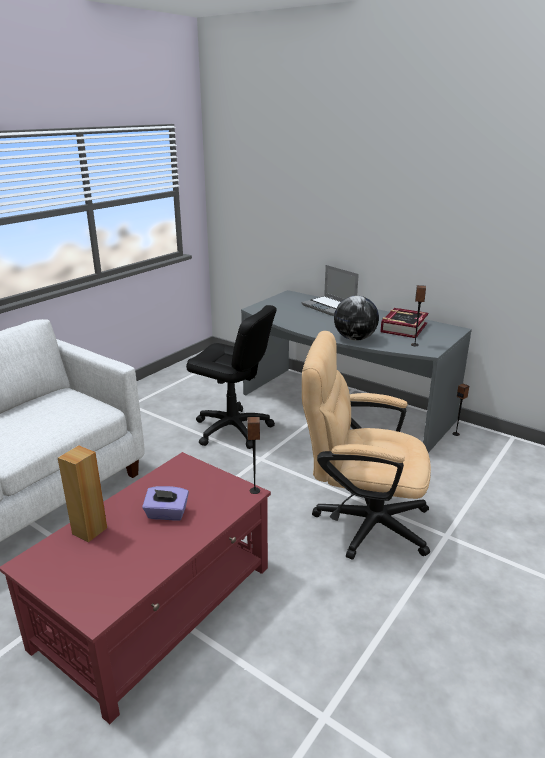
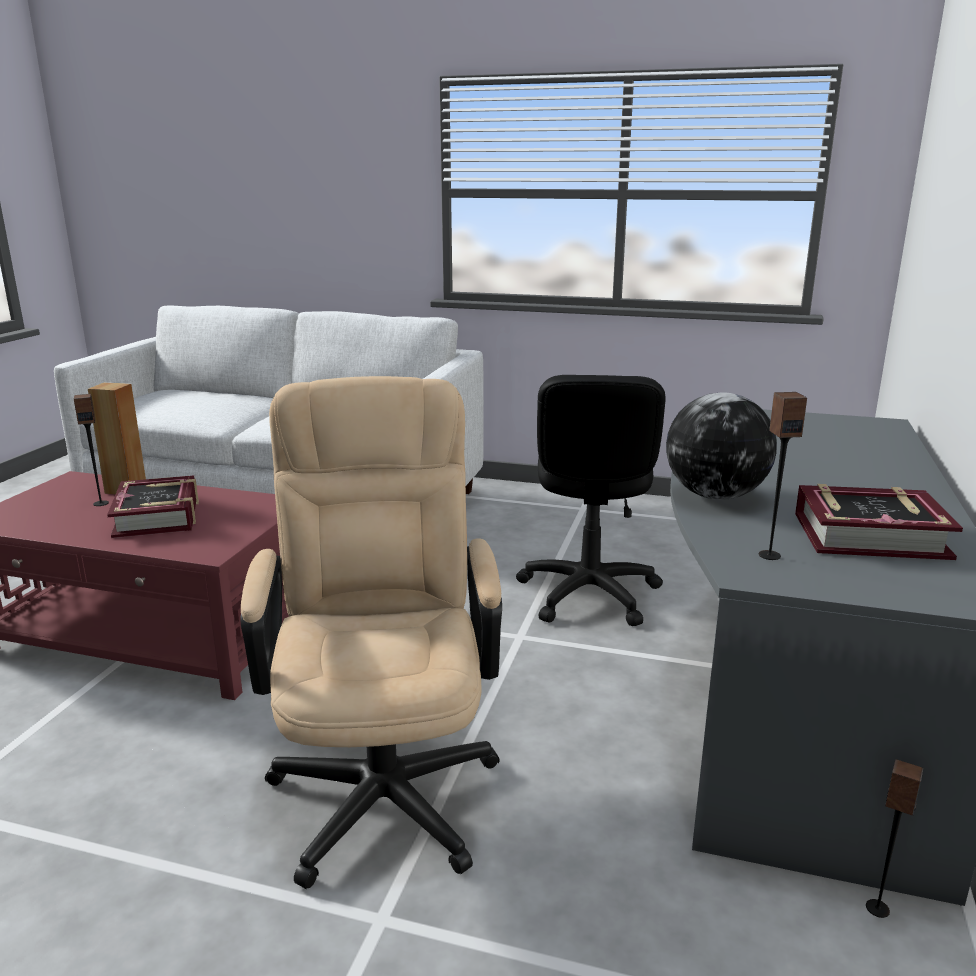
camera: 70 degrees right, 5 degrees down
(166, 514) = (158, 516): purple tissue box -> book
(254, 490) = (218, 555): speaker -> speaker (101, 503)
(330, 307) = (873, 458): laptop -> none

